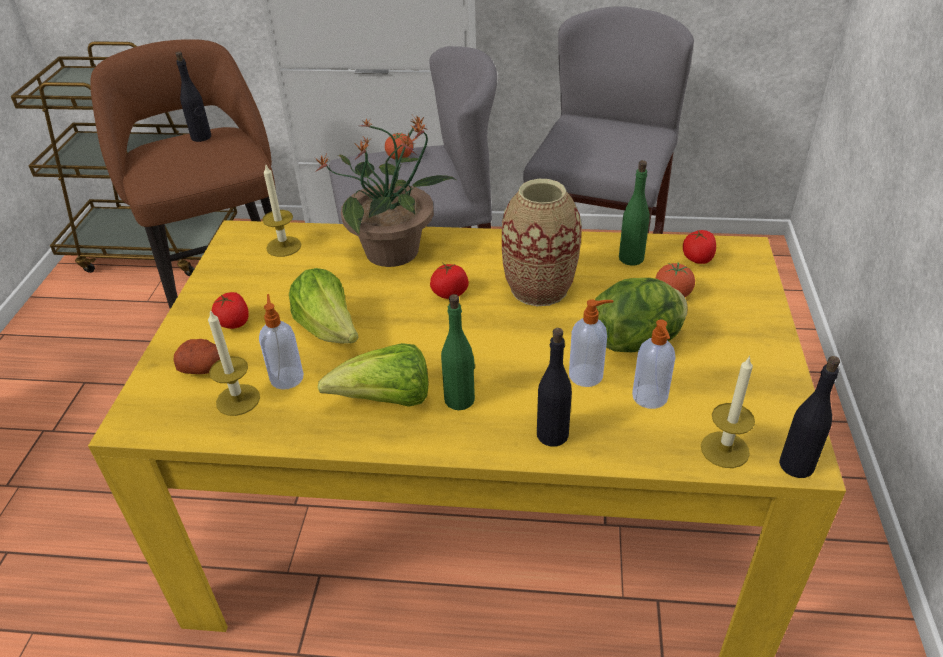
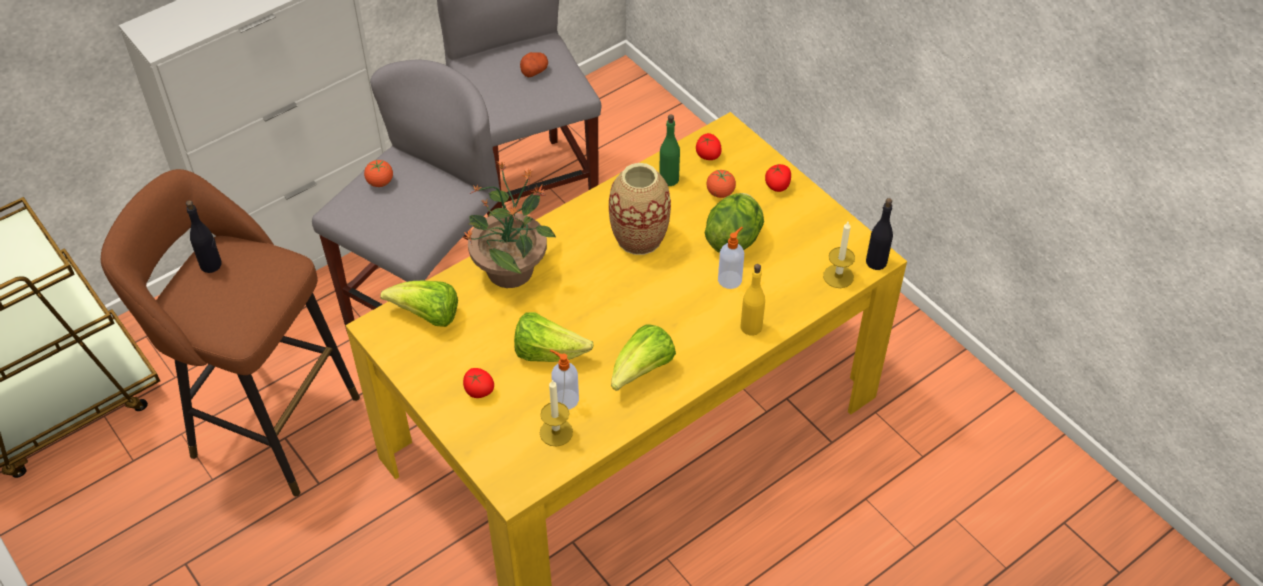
camera: 45 degrees left, 10 degrees up
(203, 368) = (504, 430): potato -> potato (534, 70)
(283, 246) = (427, 316): candle -> lettuce
(450, 293) = (589, 277): tomato -> tomato (777, 186)
(460, 399) = (681, 341): green bottle -> none
(552, 434) = (751, 327): black bottle -> yellow bottle
(650, 398) = (775, 271): soap dispenser -> none

